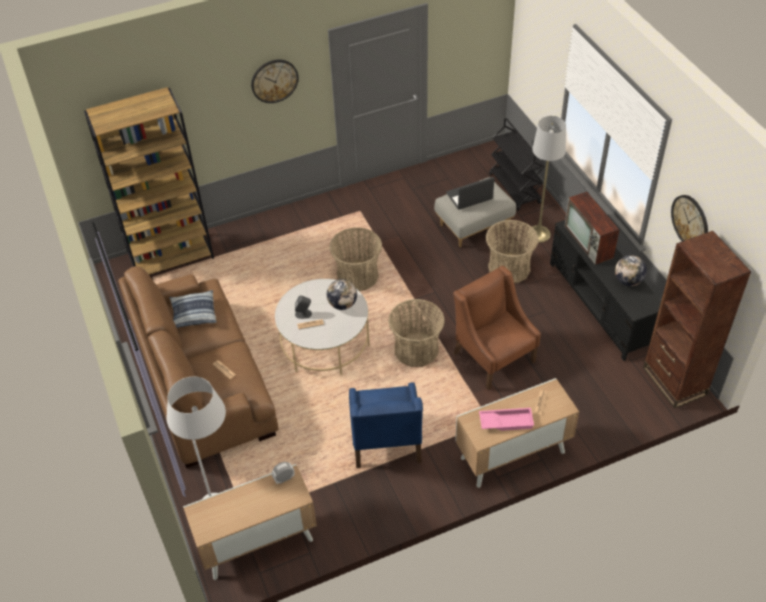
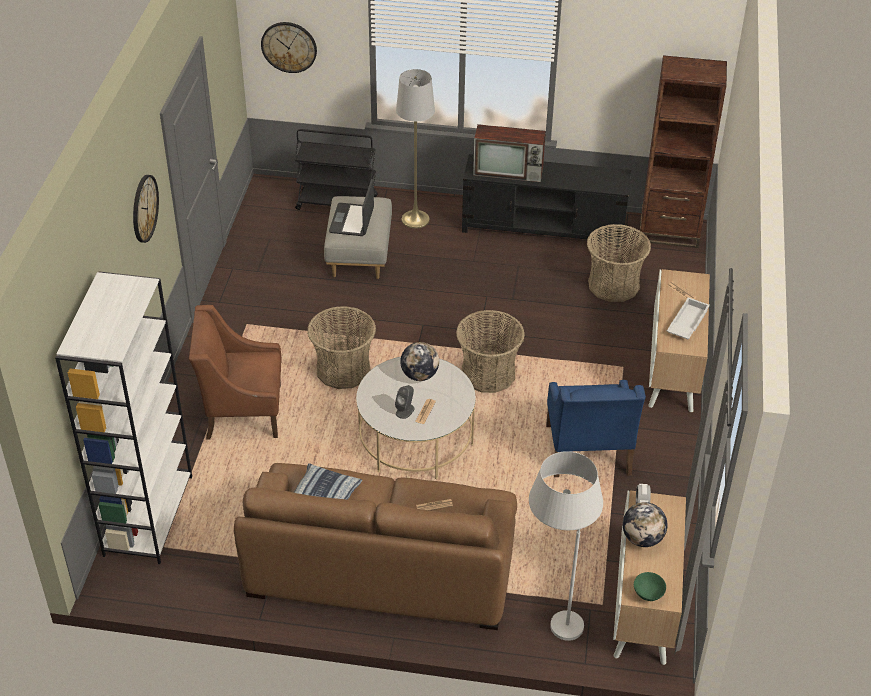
camera: 60 degrees left, 5 degrees down
(172, 257) = (148, 515): brown bookcase -> white bookcase
(201, 519) = (647, 594): none -> green bowl
(385, 441) = (587, 450): blue armchair -> blue armchair turned 60 degrees clockwise
(493, 356) = (544, 325): brown armchair -> brown armchair (242, 411)
(506, 421) = (686, 322): pink tray -> white tray
(509, 268) = (441, 260): basket -> basket (613, 285)
(628, 281) = (579, 174): globe -> globe (642, 538)
(690, 221) = (621, 69): wall clock -> wall clock (289, 47)

